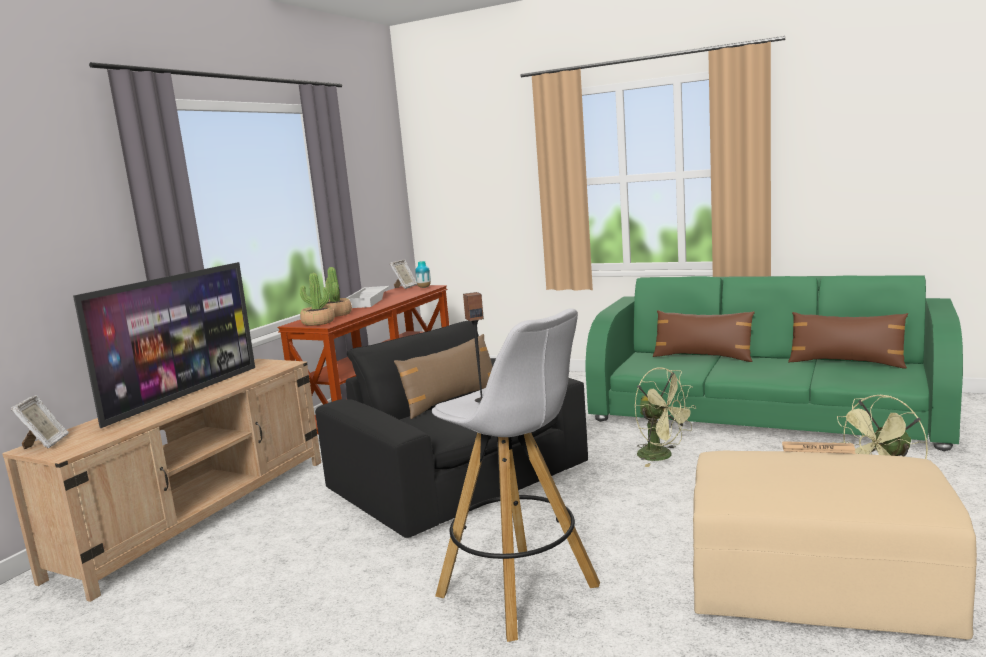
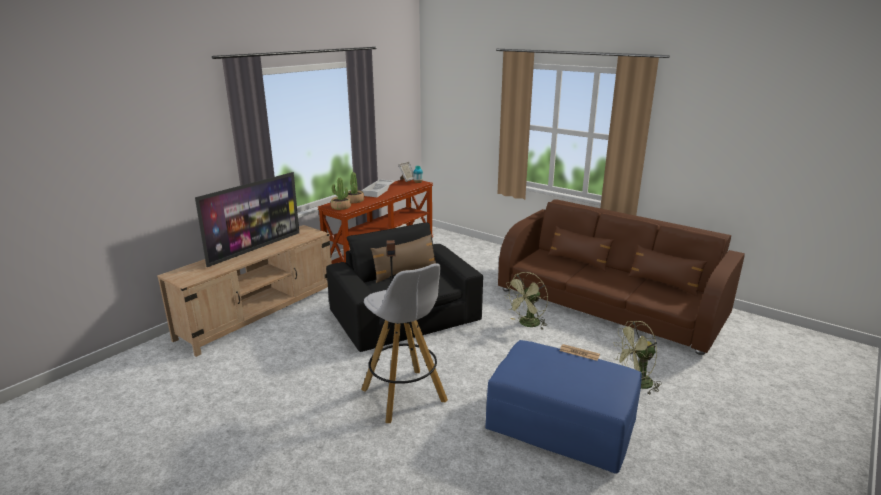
camera: 10 degrees right, 10 degrees up
(45, 444) = (178, 273): picture frame -> none
(662, 456) = (527, 324): green fan -> green fan turned 75 degrees clockwise
(765, 411) = (609, 303): green sofa -> brown sofa
(816, 584) = (560, 425): beige ottoman -> blue ottoman

